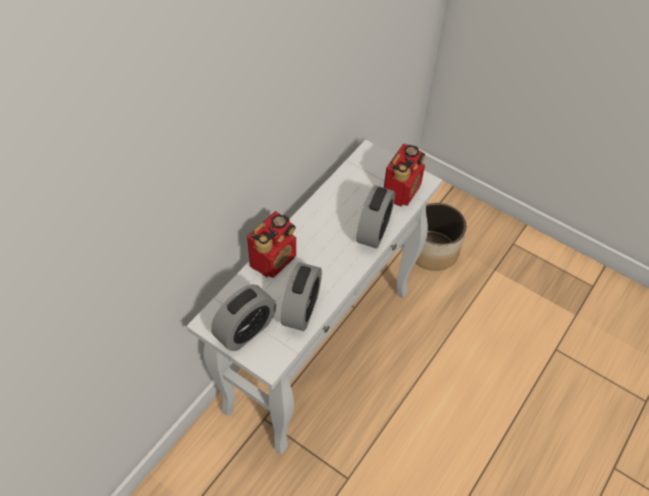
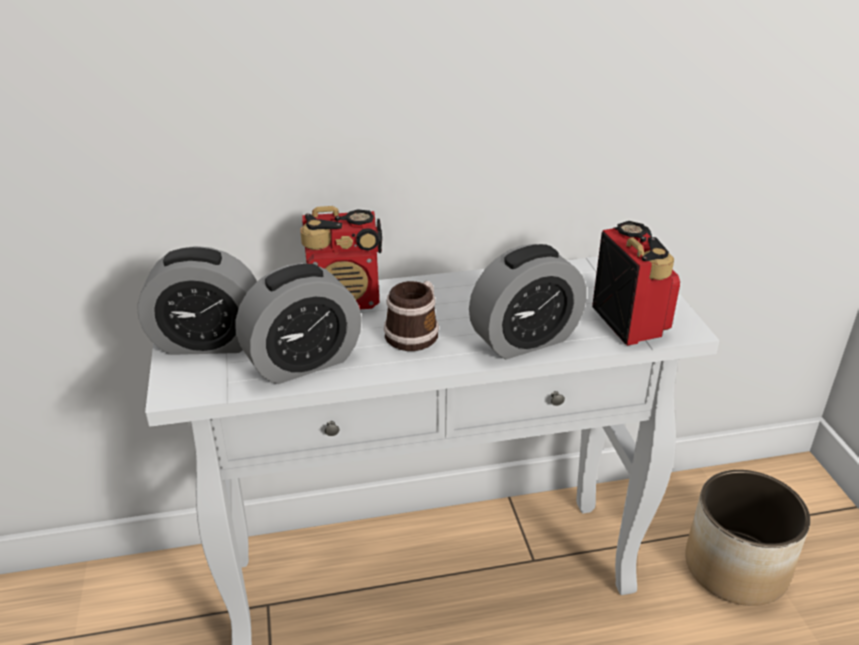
camera: 45 degrees right, 20 degrees down
(326, 258) = (415, 332): none -> mug
(401, 191) = (629, 321): radio -> radio turned 90 degrees counterclockwise

